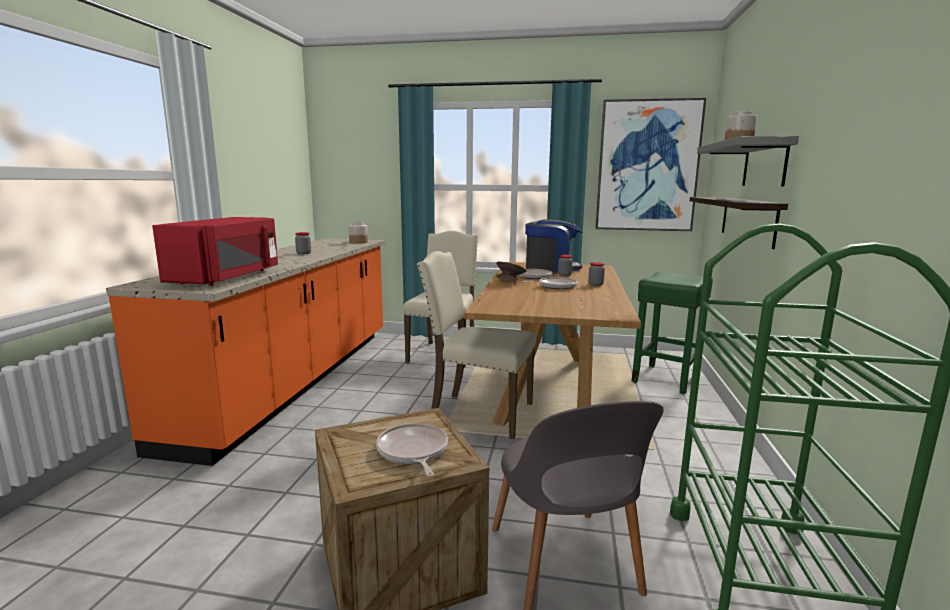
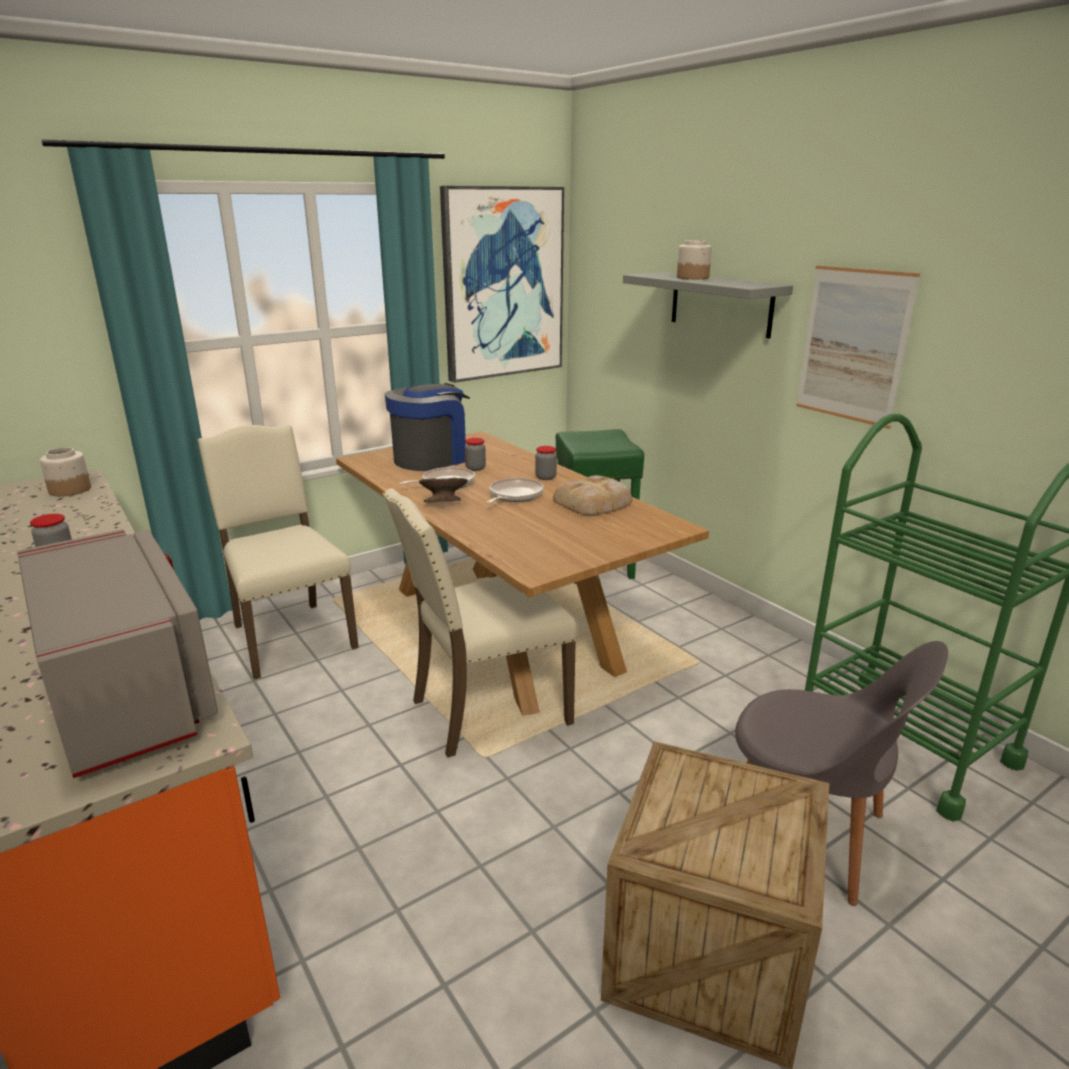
camera: 45 degrees left, 10 degrees up
(228, 277) = (130, 691): red microwave -> grey microwave
(413, 452) = (750, 814): frying pan -> none
(595, 297) = (594, 502): none -> bread
(747, 220) = (691, 365): shelf -> none
(825, 180) = (853, 345): none -> picture

